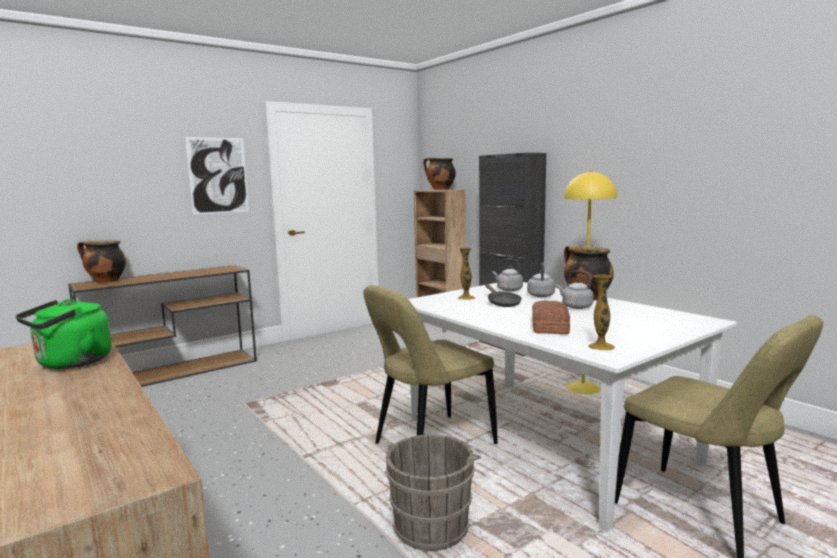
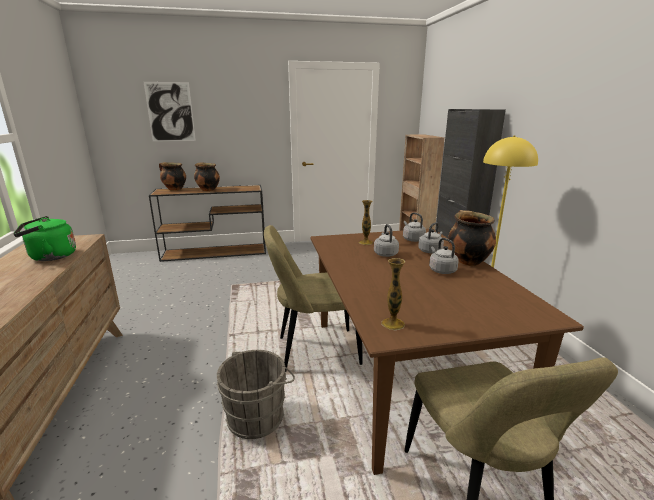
camera: 25 degrees right, 10 degrees up
(218, 175) = (251, 119): picture -> picture (170, 112)
(440, 189) = (424, 136): cooking pot -> cooking pot (207, 190)
(502, 303) = (385, 253): black frying pan -> grey kettle
(544, 440) = (402, 372): white dining table -> brown dining table
(548, 326) = (384, 288): bread -> none

